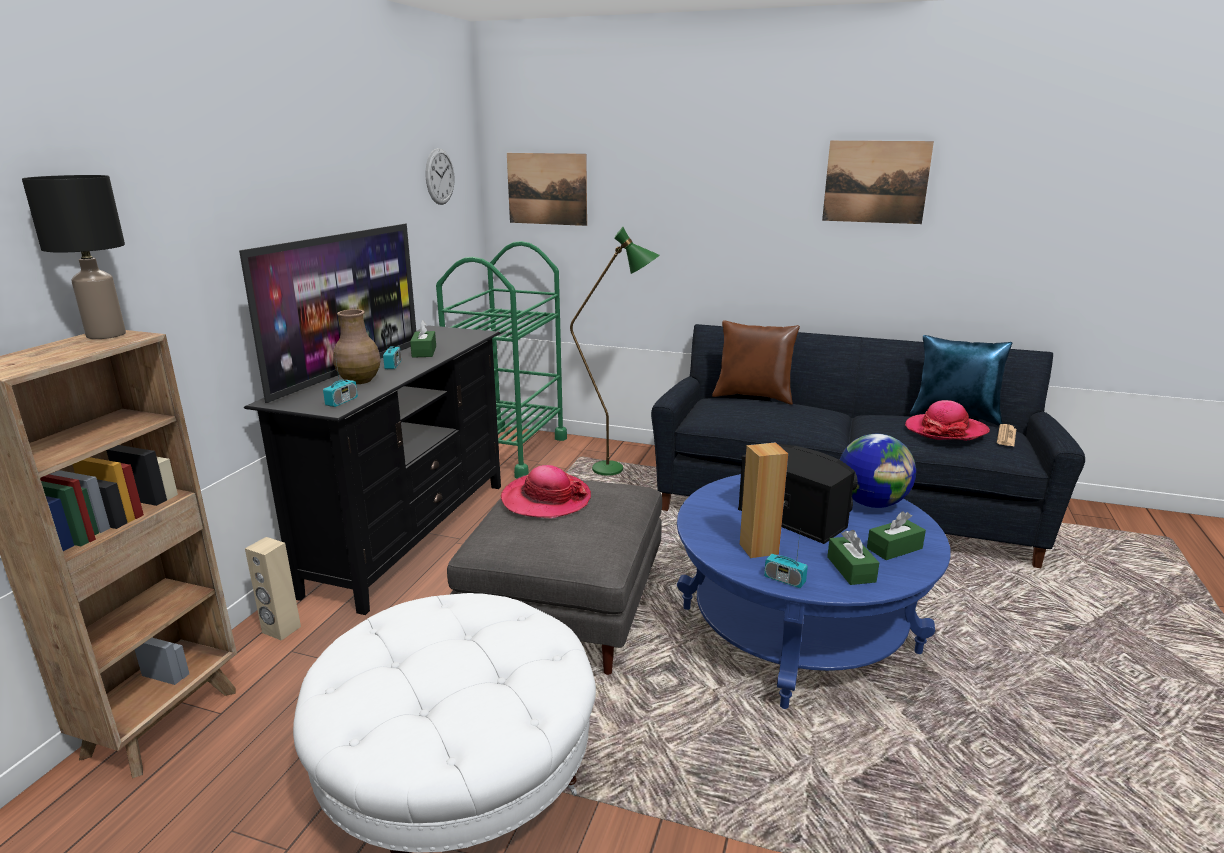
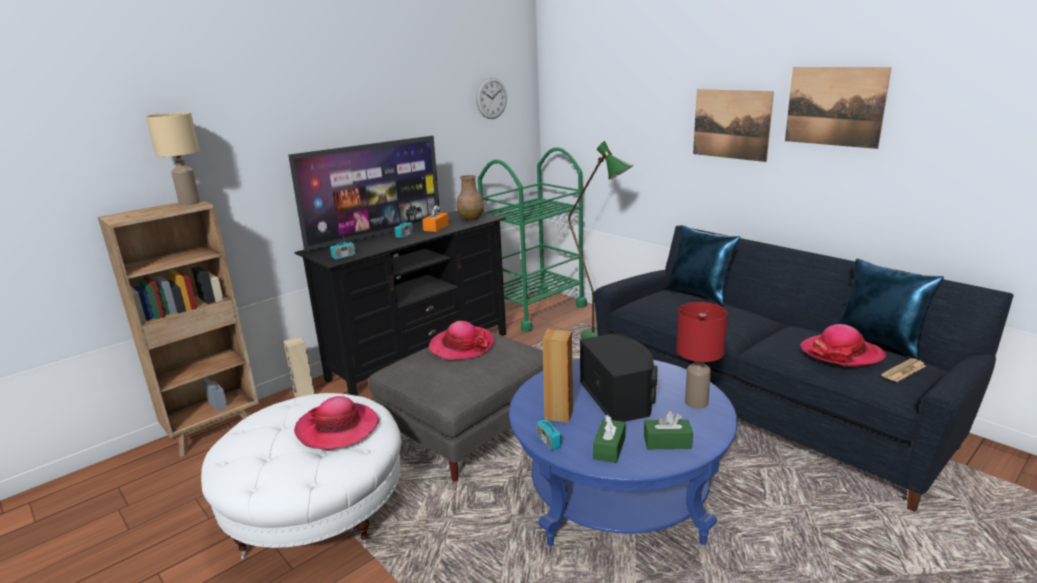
camera: 30 degrees right, 0 degrees up
(107, 334) = (190, 202): black table lamp -> beige table lamp
(360, 380) = (372, 243): brown vase -> brown vase (471, 218)
(424, 352) = (436, 227): green tissue box -> orange tissue box
(492, 640) = (337, 428): none -> hat
(547, 189) = (579, 106): picture -> picture (731, 124)
(754, 397) = (699, 294): brown pillow -> blue pillow
(872, 503) = (697, 402): globe -> red table lamp

